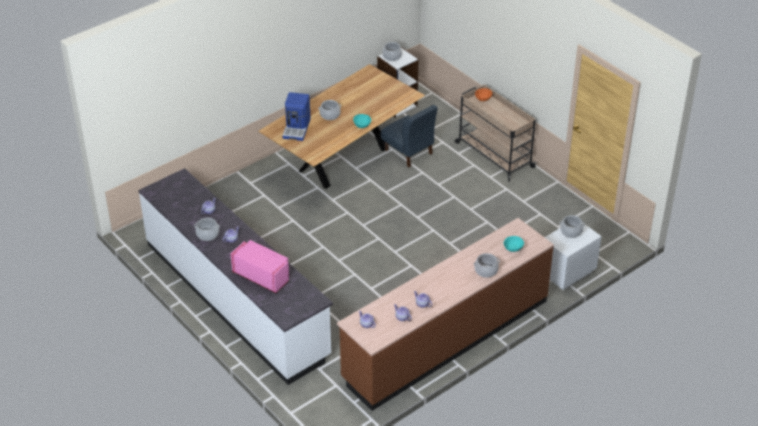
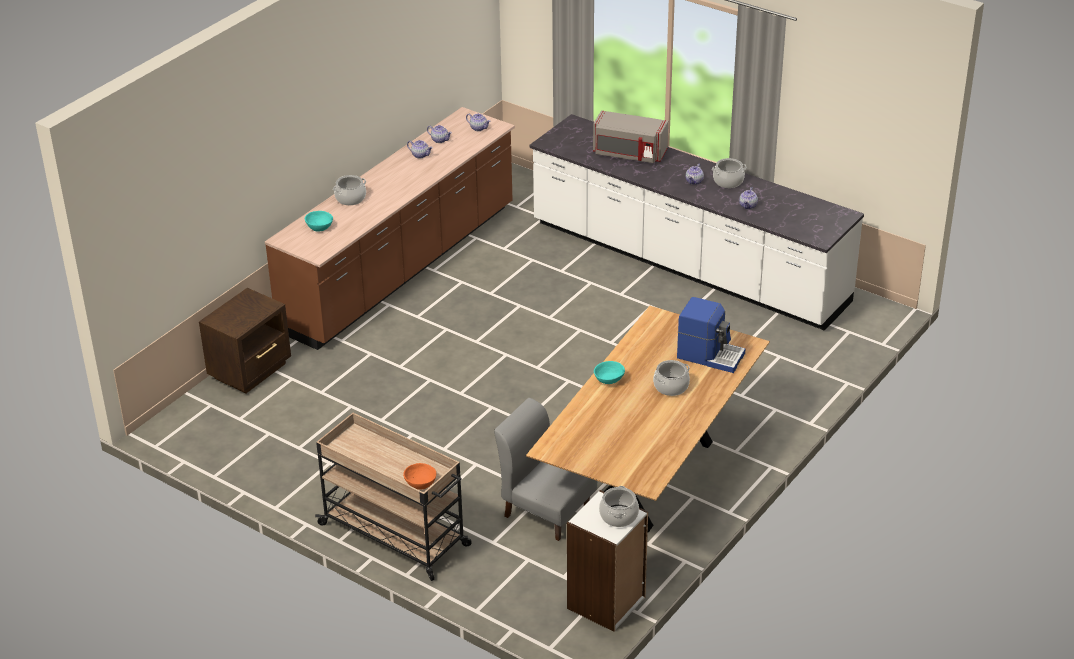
camera: 165 degrees right, 5 degrees down
(262, 276) = (629, 153): pink microwave -> grey microwave
(297, 128) = (710, 355): coffee machine -> coffee machine turned 120 degrees clockwise
(408, 152) = (546, 511): blue chair -> grey chair
(566, 273) = (251, 371): white nightstand -> brown nightstand
(571, 231) = (243, 319): cooking pot -> none

